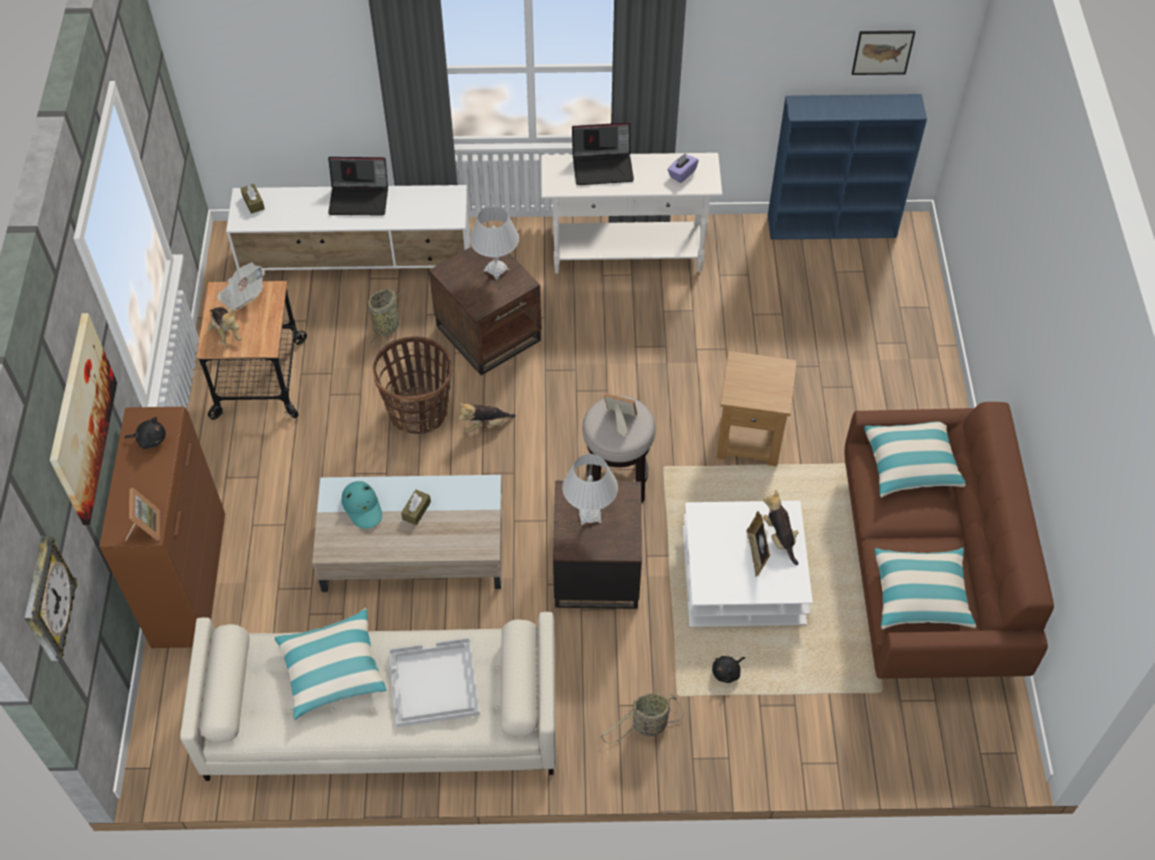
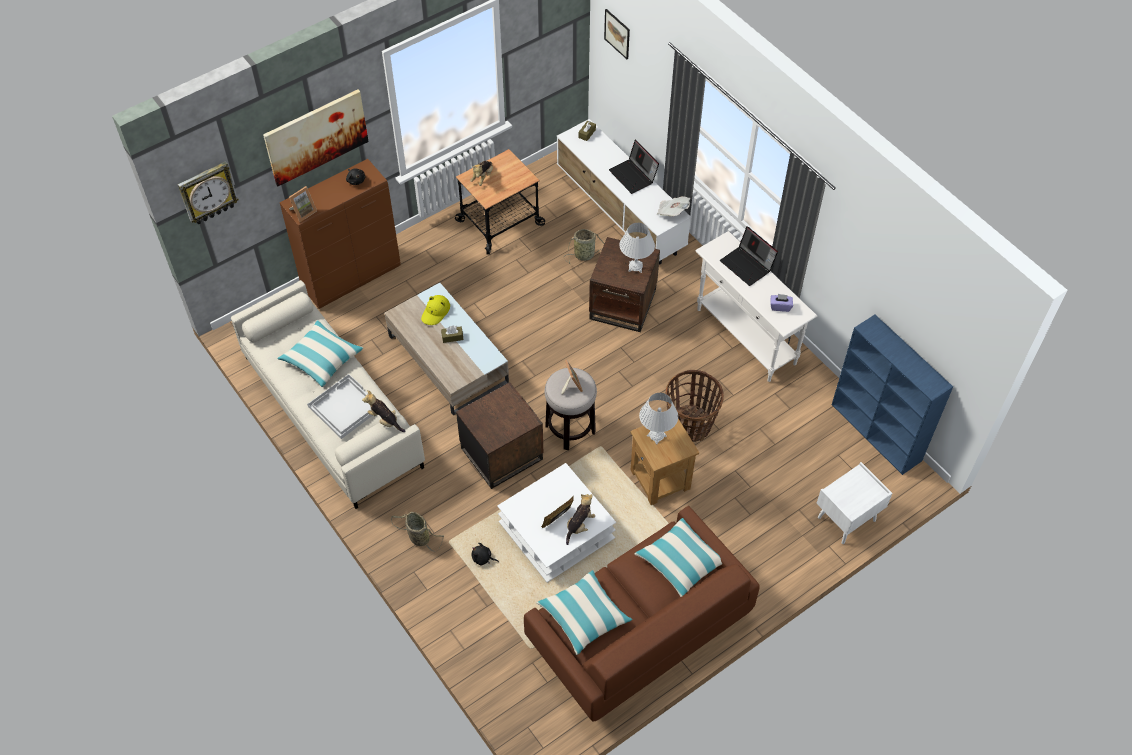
camera: 55 degrees right, 0 degrees up
(243, 295) = (512, 169): newspaper -> newspaper (672, 212)
(362, 507) = (435, 312): turquoise hat -> yellow hat
(418, 412) = (538, 306): basket -> basket (690, 425)
(485, 425) = (556, 342): plush toy -> plush toy (385, 420)
(589, 515) = (499, 411): white table lamp -> white table lamp (656, 436)
(882, 52) = (936, 334): picture -> picture (617, 33)
(916, 312) = (846, 520): none -> white nightstand

